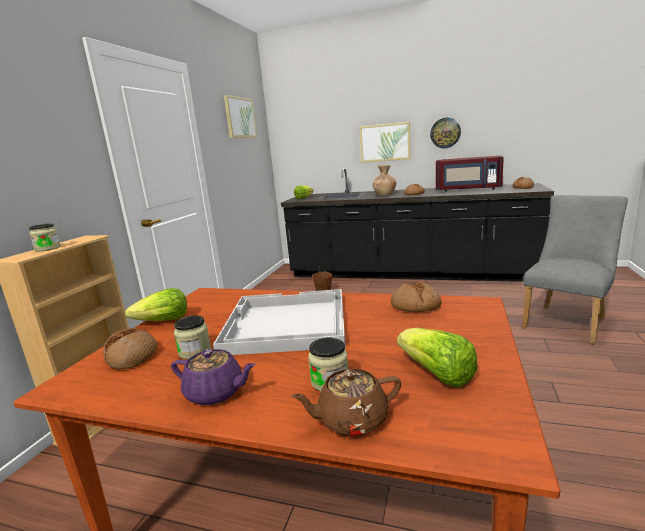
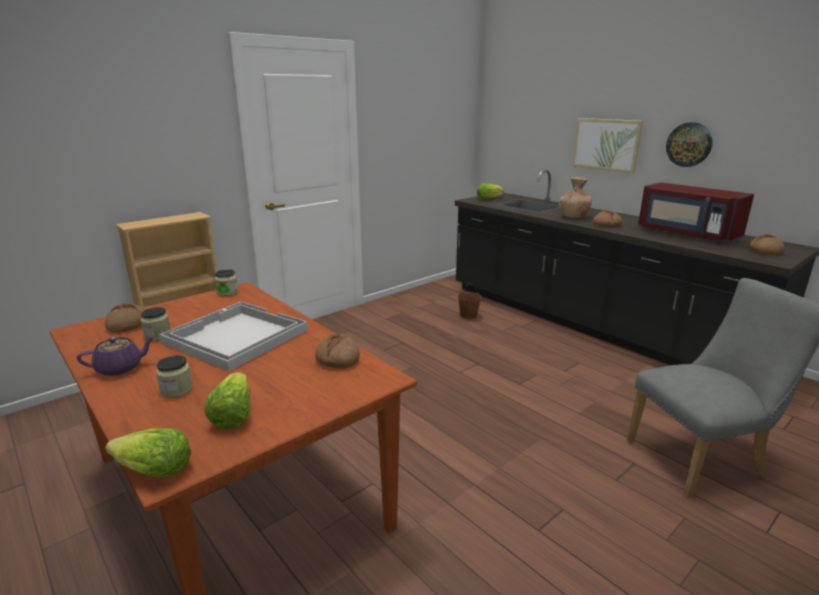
camera: 30 degrees right, 5 degrees up
(48, 248) = (157, 220): jar -> jar (227, 292)
(163, 321) = (181, 304): lettuce -> lettuce (153, 471)
(216, 393) = (120, 368): purple teapot -> purple teapot turned 75 degrees counterclockwise
(240, 117) = (429, 94): picture -> none
(351, 420) = (141, 417): brown teapot -> none

